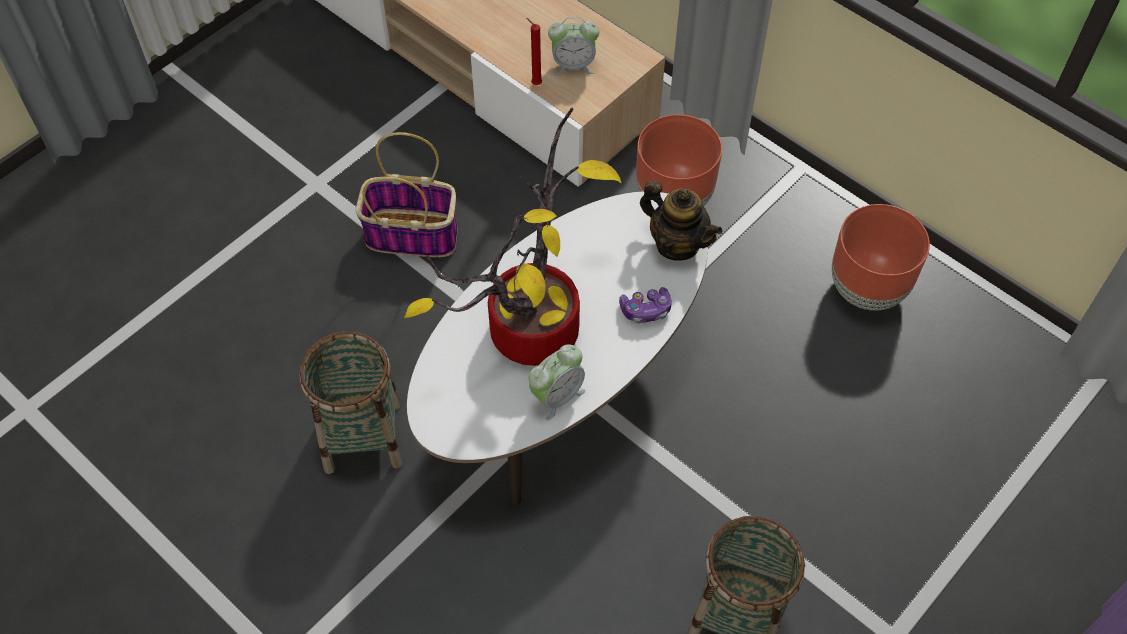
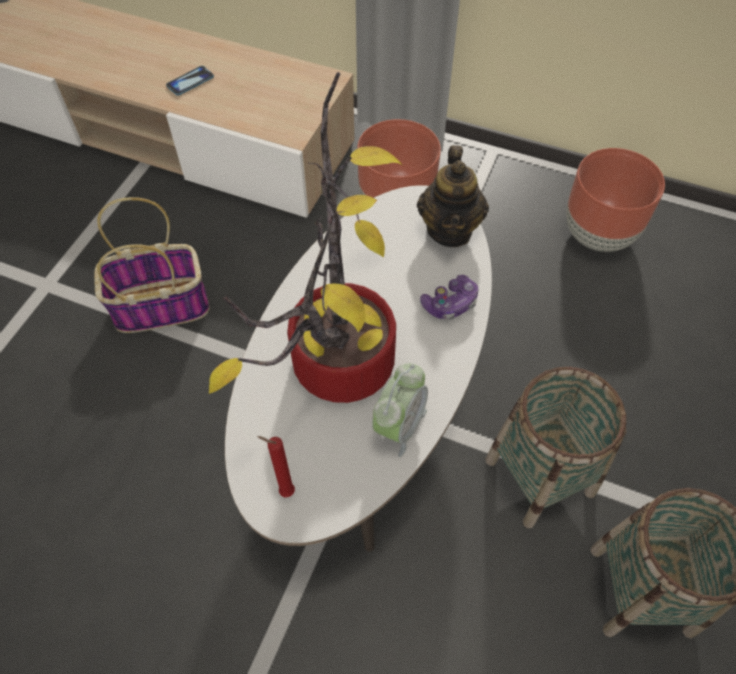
camera: 20 degrees left, 0 degrees up
(363, 436) = (180, 531): basket -> basket (540, 476)
(505, 25) = (190, 82): none -> phone
(535, 83) = (240, 125): red candle -> red candle (284, 491)
(573, 65) = (270, 100): alarm clock -> none
(677, 244) = (450, 230): teapot -> teapot turned 75 degrees clockwise

